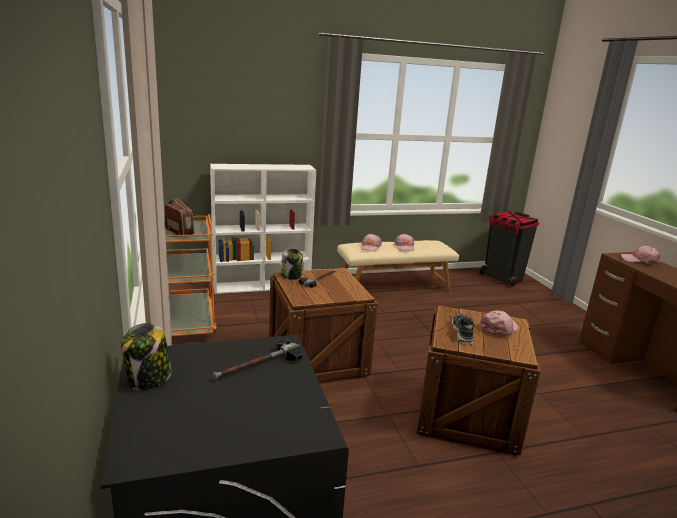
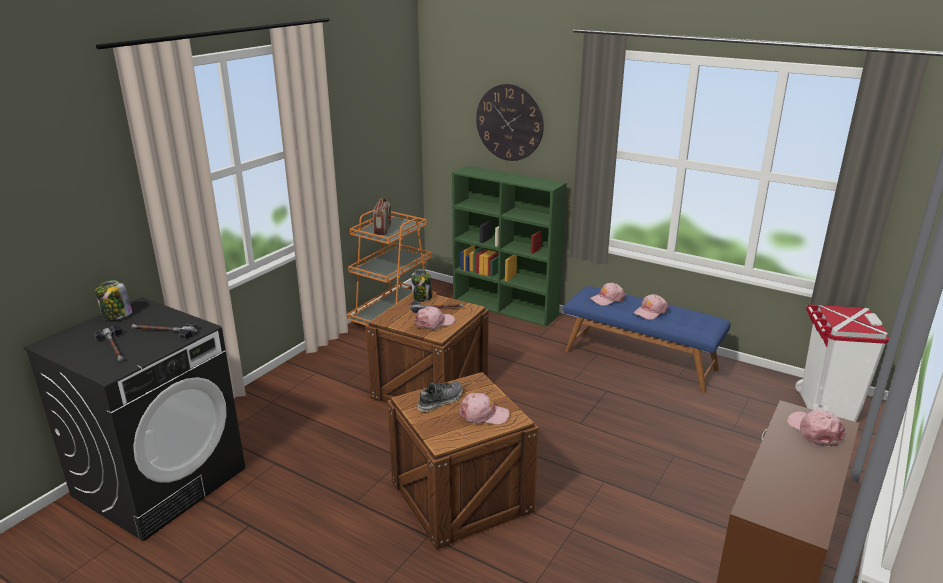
camera: 50 degrees right, 5 degrees up
(244, 407) = (115, 347): none -> hammer
(251, 119) = (509, 122): none -> wall clock
(263, 285) = (506, 308): white bookcase -> green bookcase
(340, 288) = (434, 323): none -> pink cap
(394, 286) = (640, 359): beige bench -> blue bench
(502, 278) = (825, 409): black trash can -> white trash can

